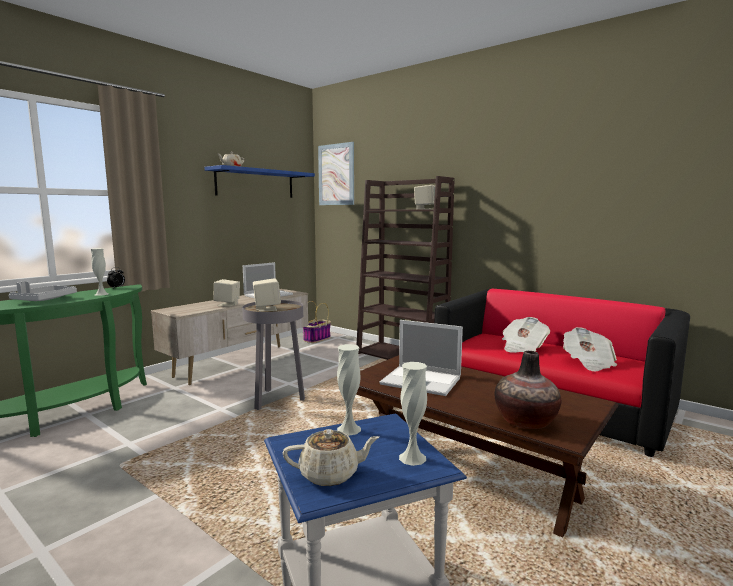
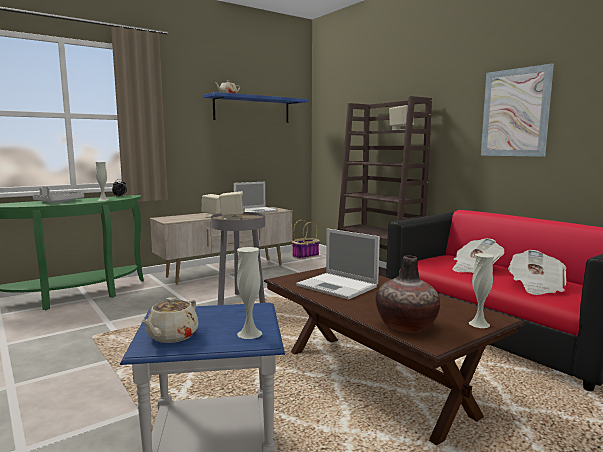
camera: 15 degrees right, 0 degrees up
(330, 474) = (171, 336): beige teapot -> beige teapot turned 105 degrees clockwise
(336, 174) = (330, 100): picture -> picture (515, 113)
(349, 429) = (219, 309): white vase -> white vase (479, 324)

